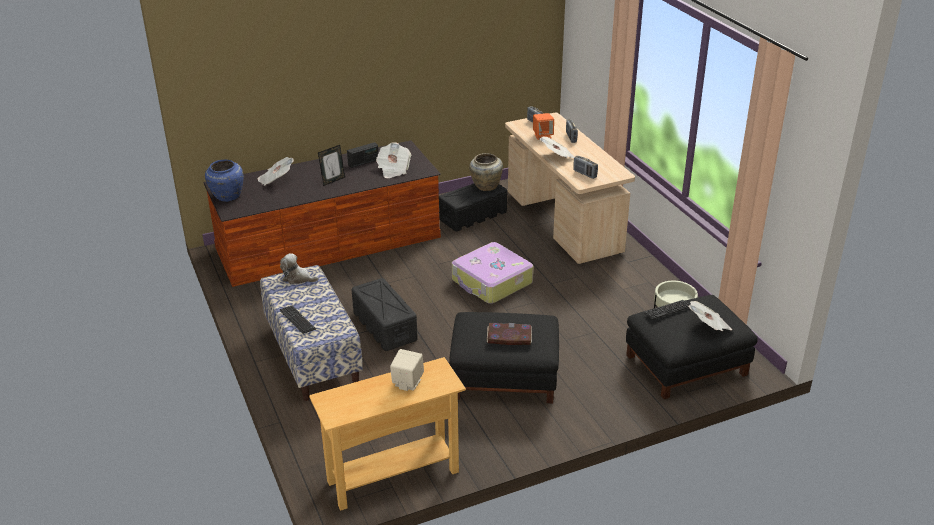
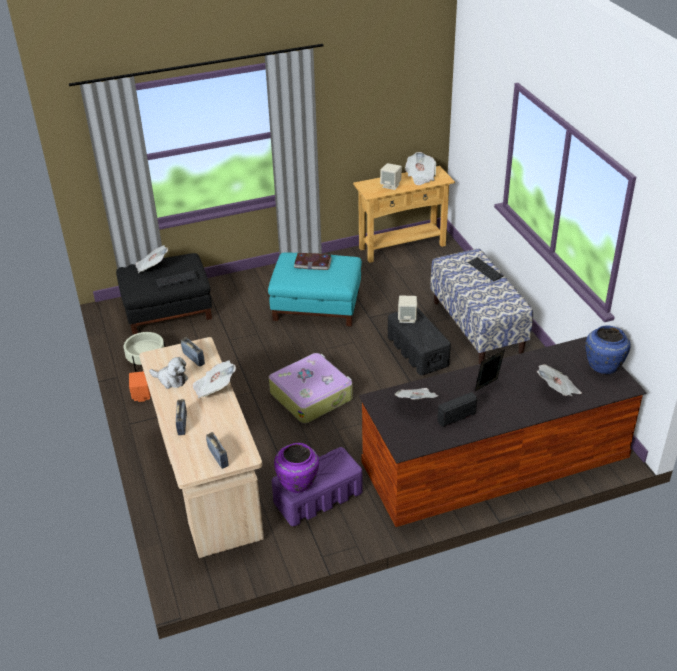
camera: 175 degrees left, 5 degrees up
(298, 278) = (497, 307): plush toy -> plush toy (171, 379)
(360, 402) = (420, 177): none -> newspaper
(394, 310) = (407, 318): none -> beige speaker
(473, 215) = (317, 498): black storage box -> purple storage box
(485, 186) = (298, 483): beige vase -> purple vase
(504, 377) = (317, 305): black ottoman -> turquoise ottoman
(543, 136) = (218, 429): orange speaker -> orange speaker (141, 396)

